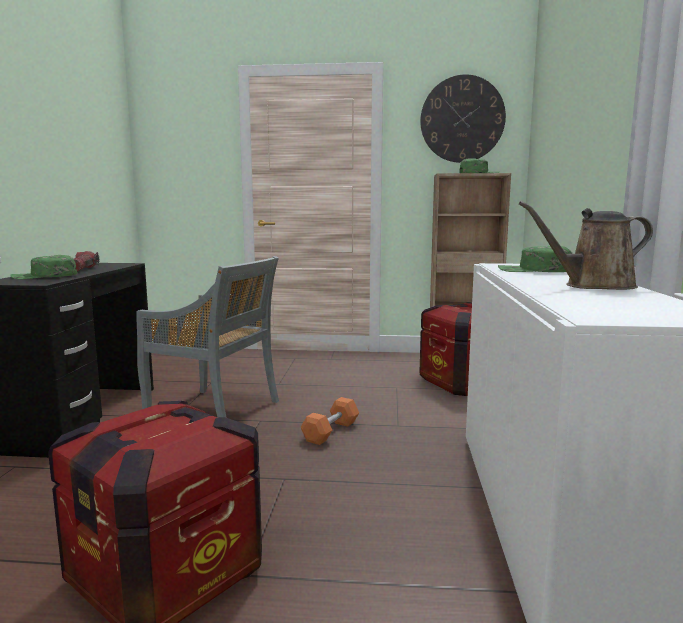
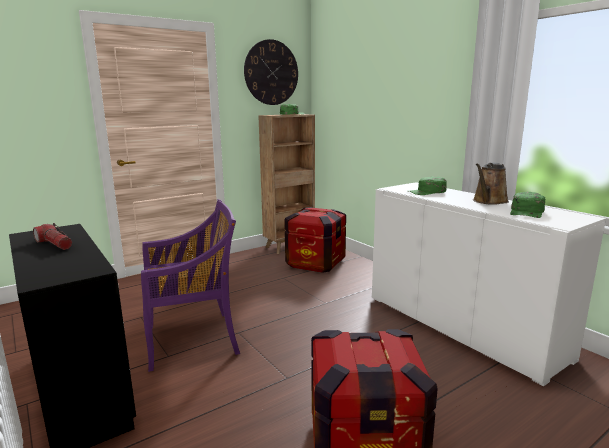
camera: 40 degrees left, 5 degrees up
(44, 276) = (59, 262): green cap -> green cap (527, 212)
(216, 412) = (194, 339): grey chair -> purple chair
(331, 431) = (296, 322): orange dumbbell -> none

